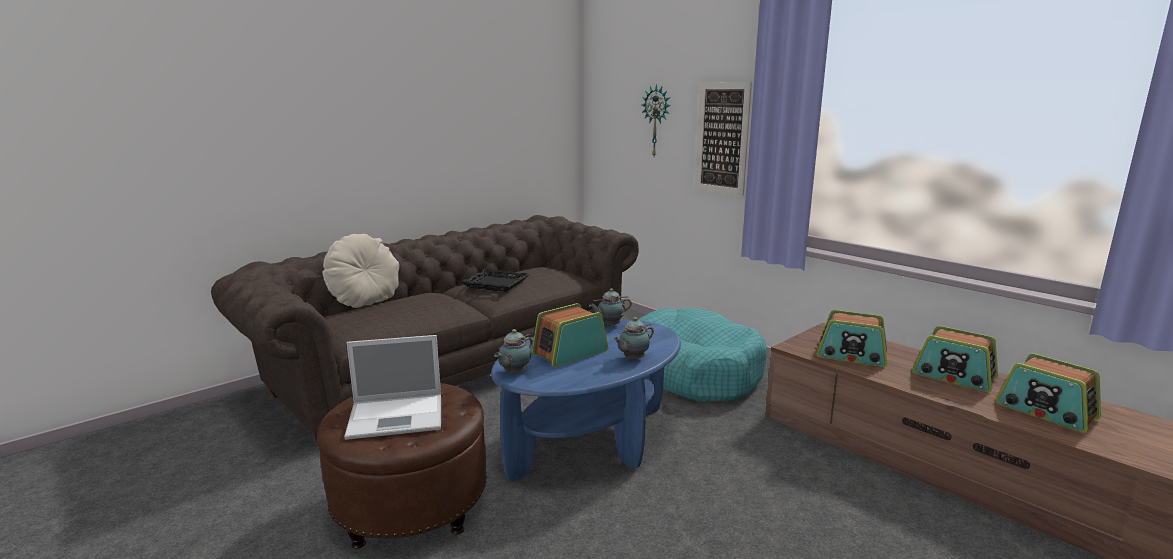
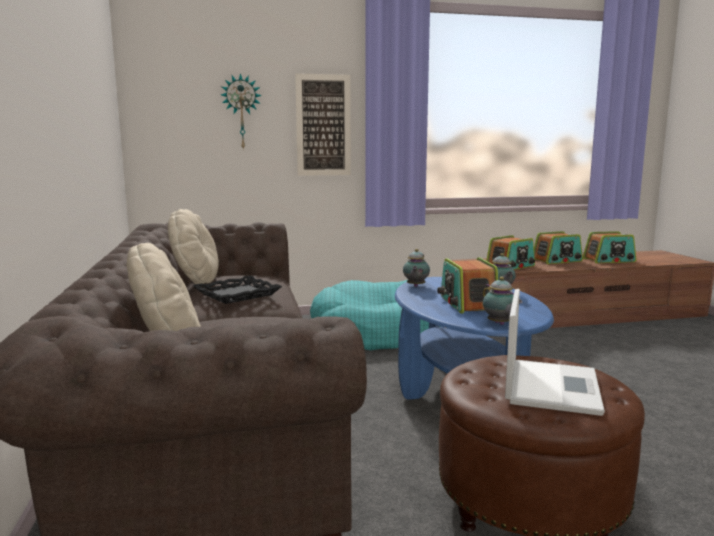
camera: 60 degrees left, 5 degrees down
(523, 268) = (196, 282): none -> beige pillow

